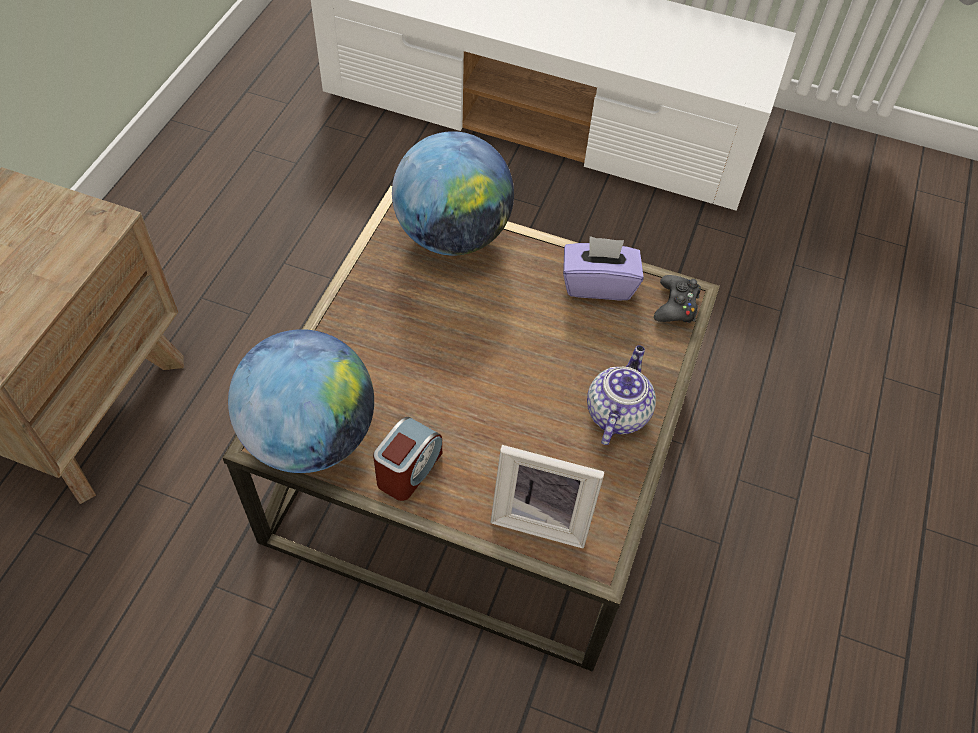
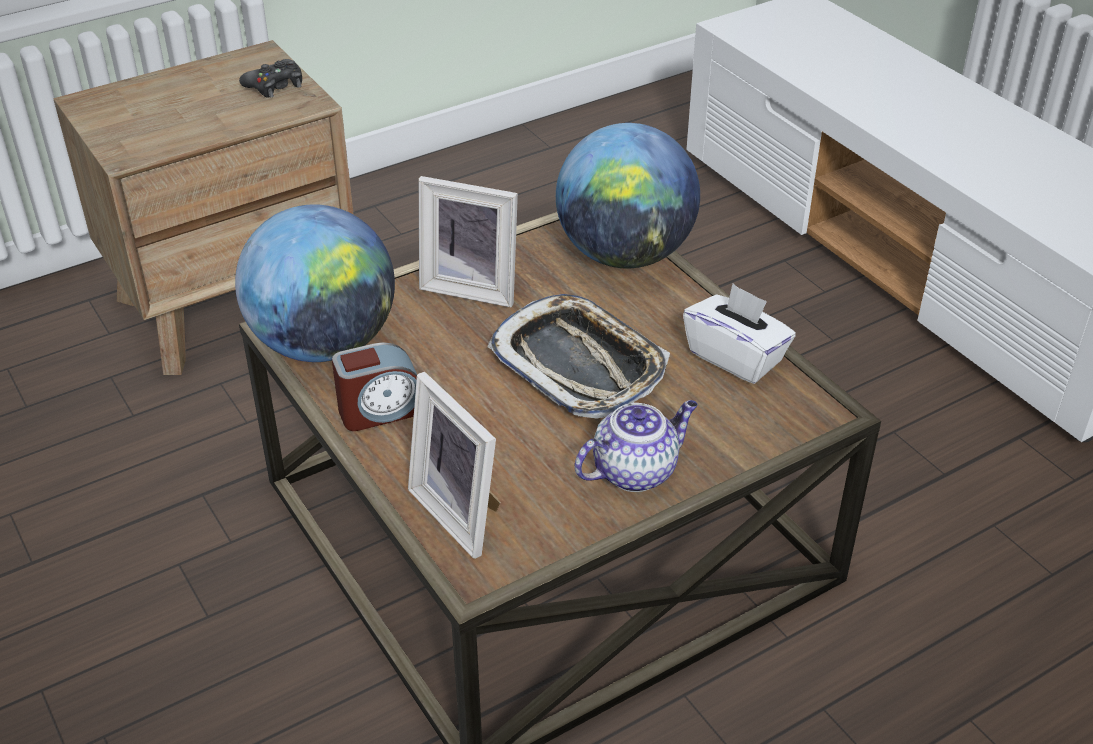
camera: 40 degrees right, 15 degrees down
(370, 321) = (472, 286): none -> picture frame
(506, 347) = (579, 364): none -> tray
(598, 284) = (736, 357): purple tissue box -> white tissue box
(676, 305) = (806, 414): black game controller -> black game controller (275, 85)

